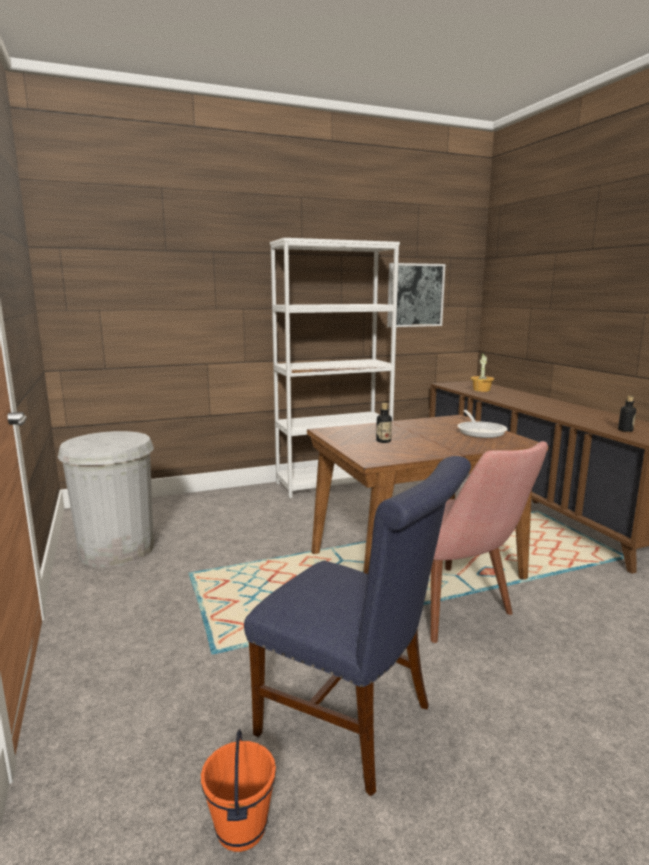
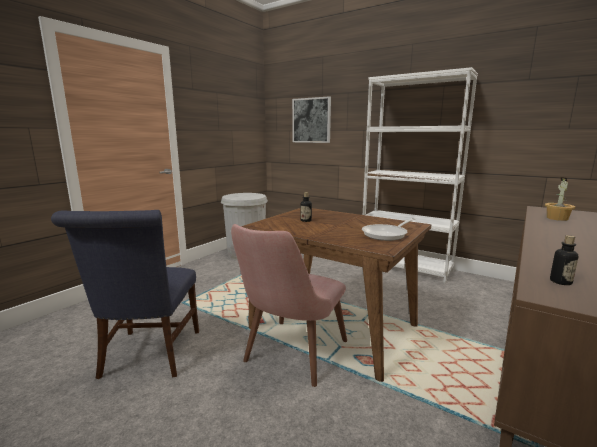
camera: 55 degrees right, 0 degrees up
(240, 828) = (70, 350): orange bucket -> none
(415, 295) = (521, 117): picture -> picture (311, 120)

